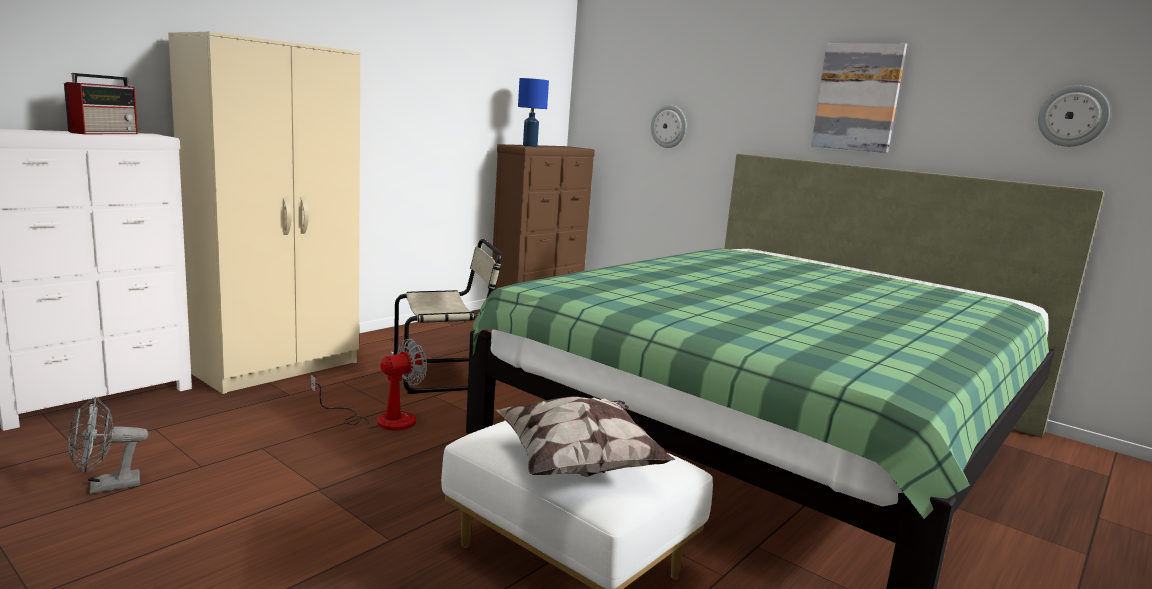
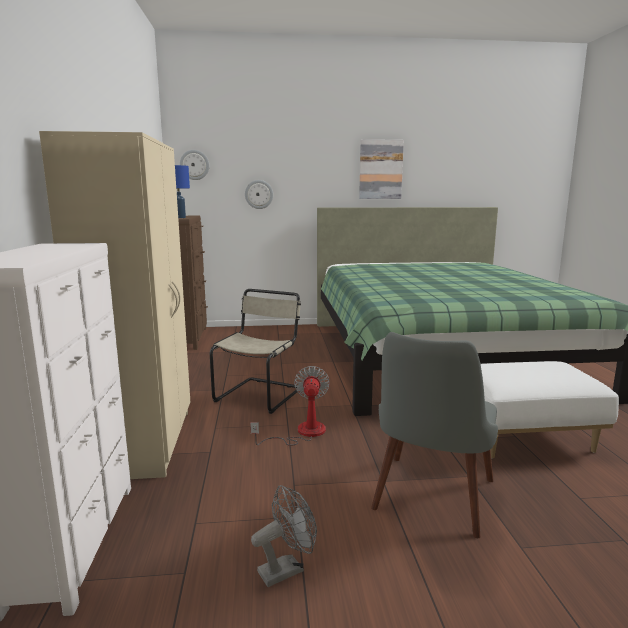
camera: 45 degrees left, 0 degrees up
(105, 133) = (45, 248): radio -> none
(106, 487) = (286, 569): grey fan -> grey fan turned 135 degrees counterclockwise
(292, 529) = (430, 503): none -> grey chair
(579, 464) = (556, 377): pillow -> none
(1073, 116) = (478, 174): wall clock -> wall clock (194, 165)

